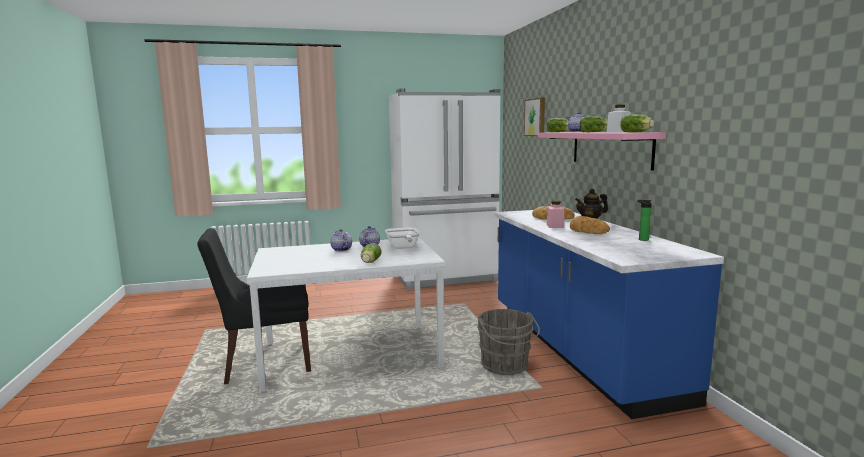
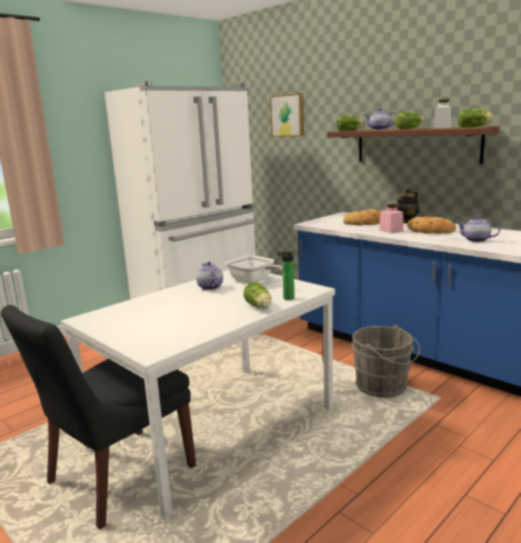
camera: 30 degrees left, 5 degrees up
(341, 249) = (185, 299): teapot -> teapot (476, 240)
(610, 149) = (416, 145): pink shelf -> brown shelf
(642, 239) = (492, 232): bottle -> bottle (287, 298)

